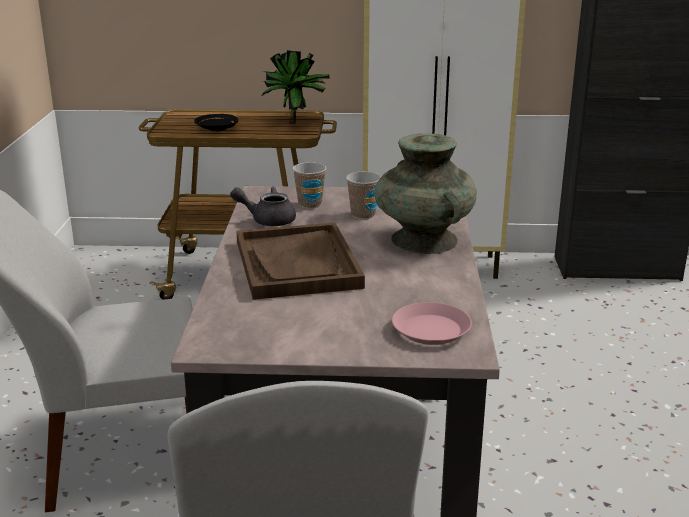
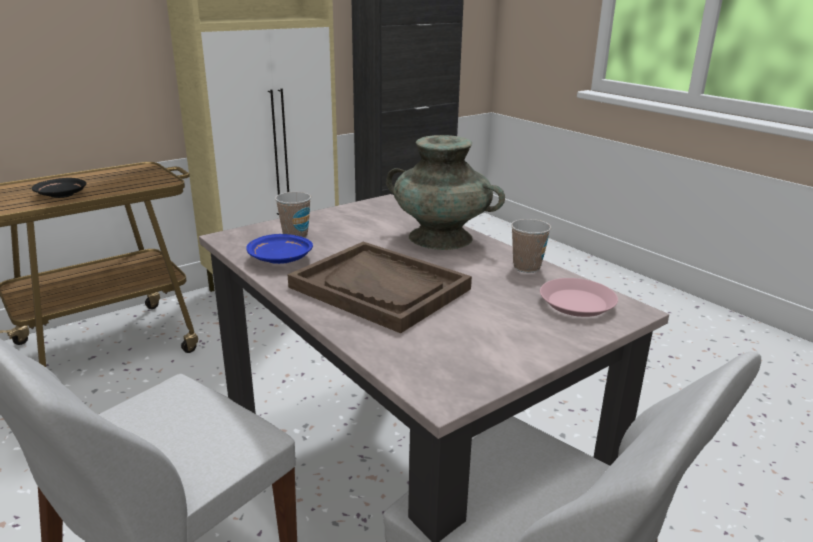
camera: 40 degrees left, 0 degrees up
(267, 220) = (281, 259): grey teapot -> blue plate
(297, 123) = (143, 175): potted plant -> none
(363, 215) = (357, 232): cup -> cup (526, 267)

